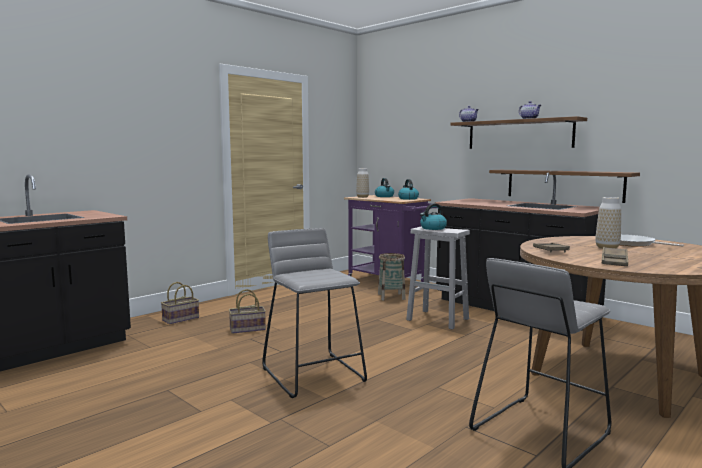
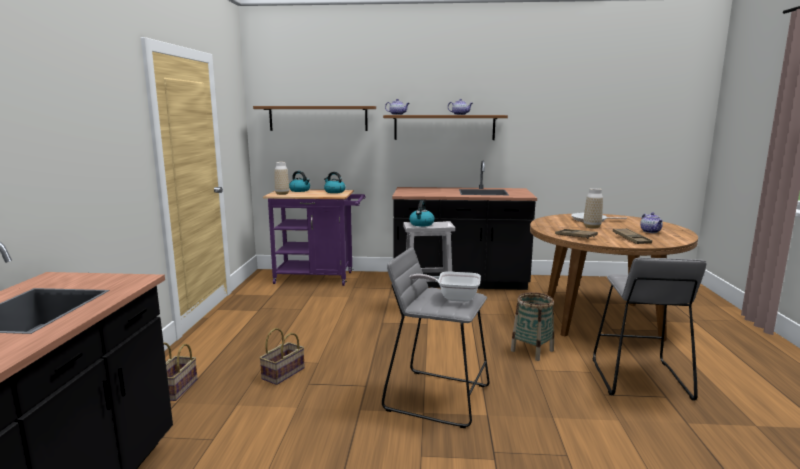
camera: 40 degrees left, 5 degrees up
(322, 275) = (453, 297): none -> frying pan
(391, 297) = (351, 295): basket -> basket (532, 351)
(563, 185) = (485, 171): brown shelf -> brown shelf (318, 118)
(677, 260) = (651, 231): none -> teapot

